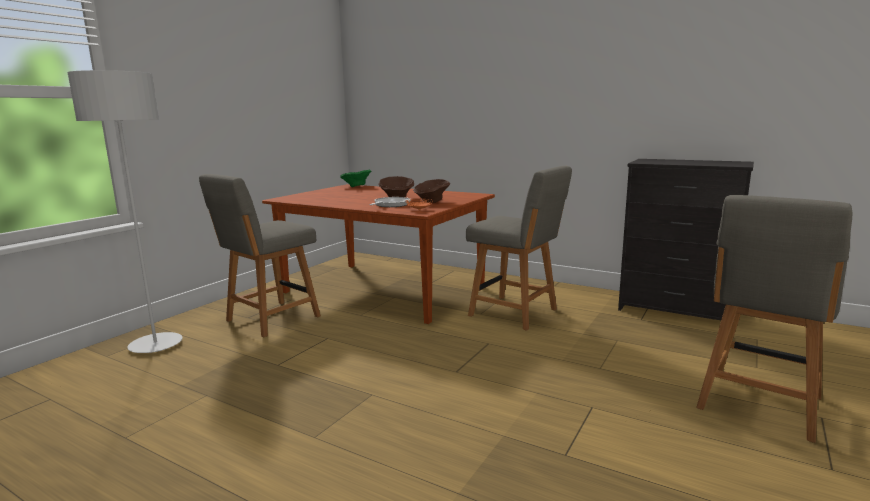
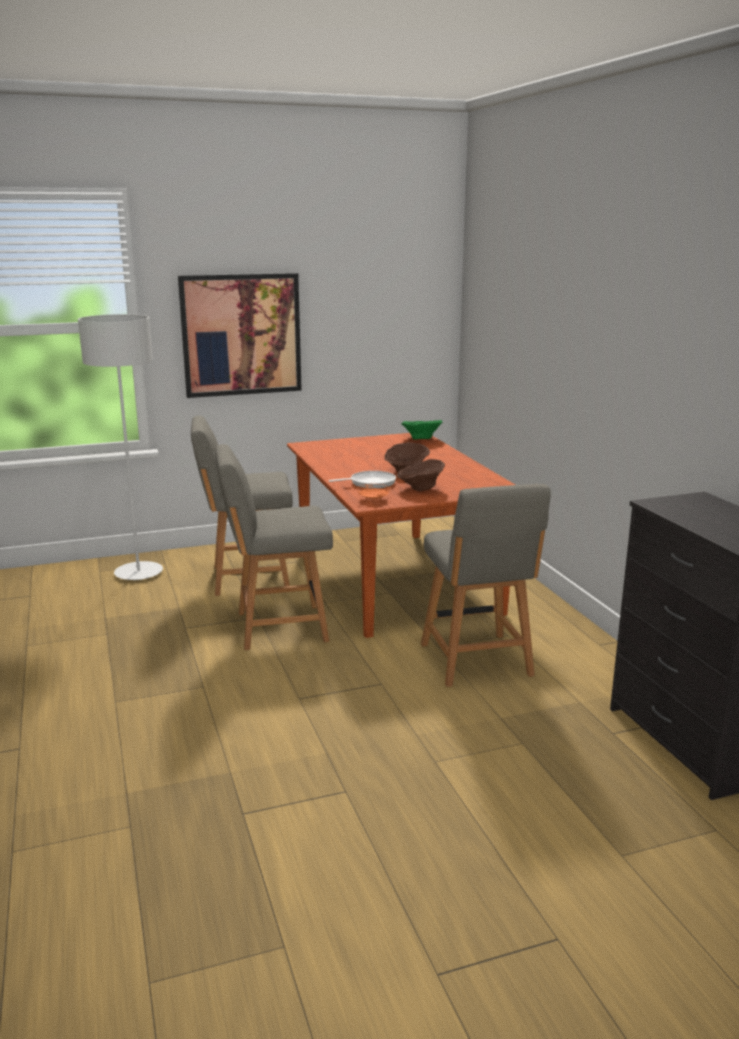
camera: 40 degrees right, 5 degrees up
(203, 107) = (241, 335): none -> picture
(758, 405) = (515, 886): grey chair -> grey chair (277, 627)

